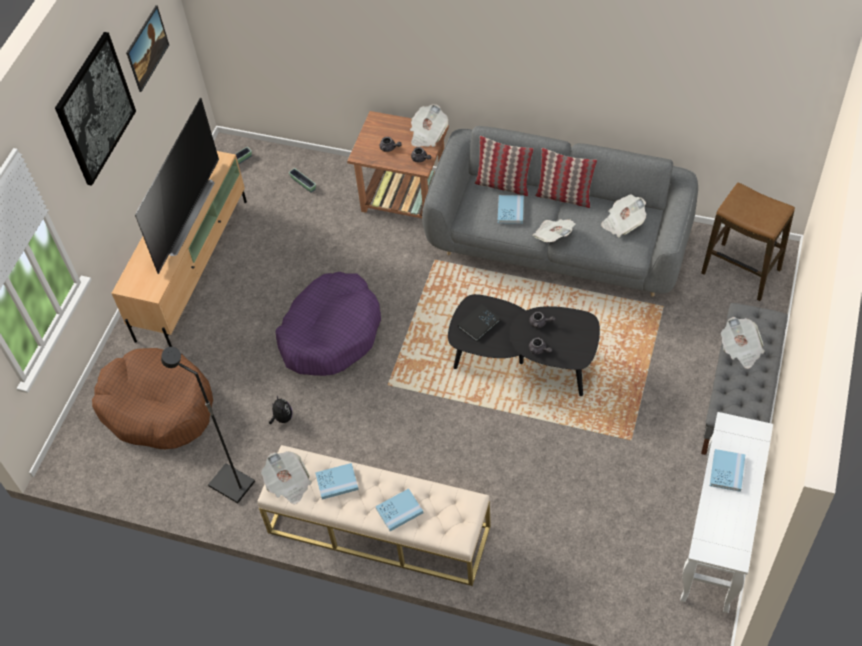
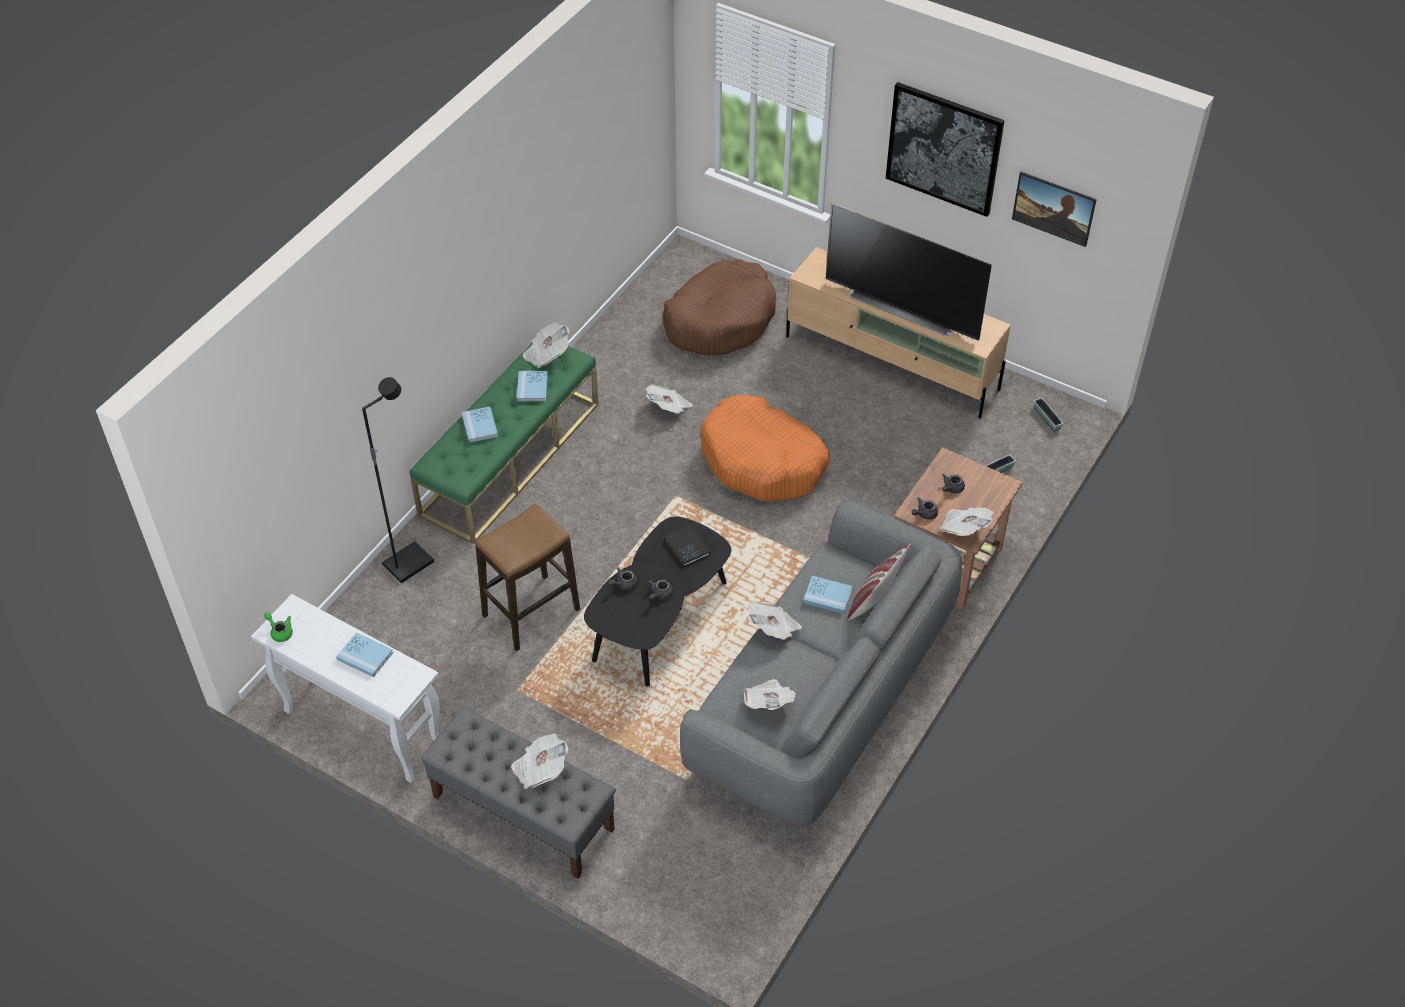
camera: 100 degrees right, 5 degrees down
(231, 485) = (608, 361): black floor lamp -> black floor lamp (408, 563)
(282, 418) = (669, 407): plush toy -> newspaper
(331, 333) = (762, 461): purple dog bed -> orange dog bed
(378, 529) = (510, 458): beige bench -> green bench
(564, 196) = (835, 658): pillow -> none
(733, 549) = (280, 631): none -> green teapot
(740, 272) = (710, 885): stool -> stool (531, 612)

